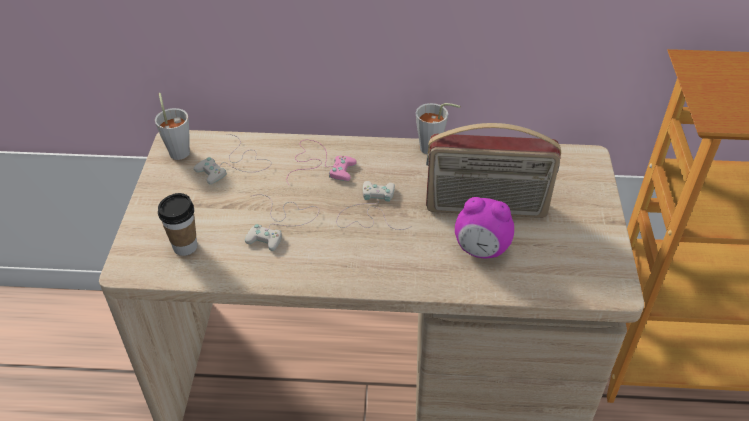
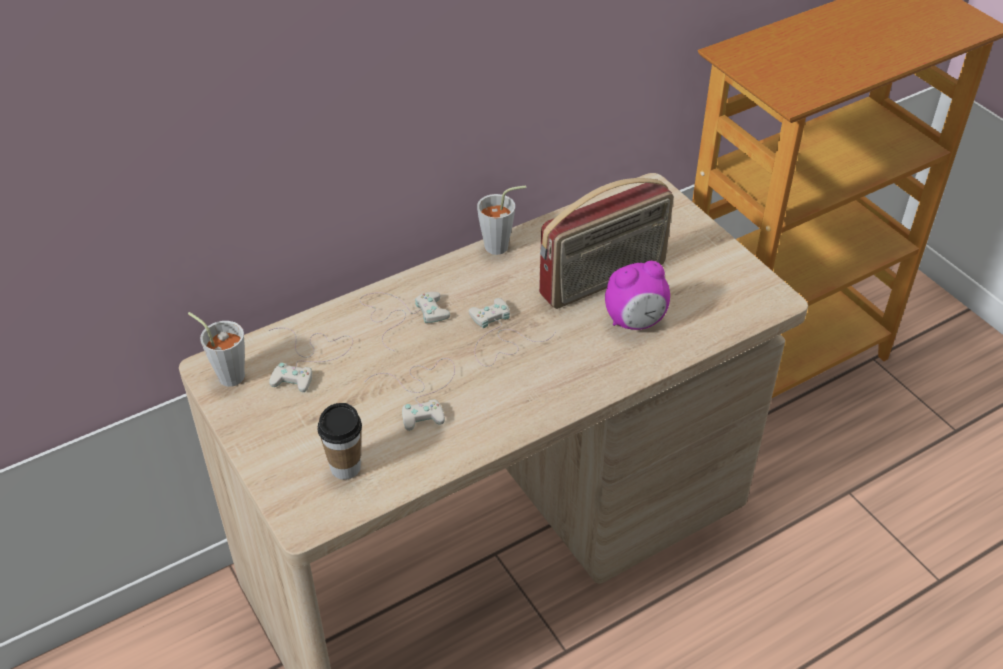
camera: 35 degrees left, 0 degrees up
(319, 164) = (400, 315): pink game controller -> white game controller

